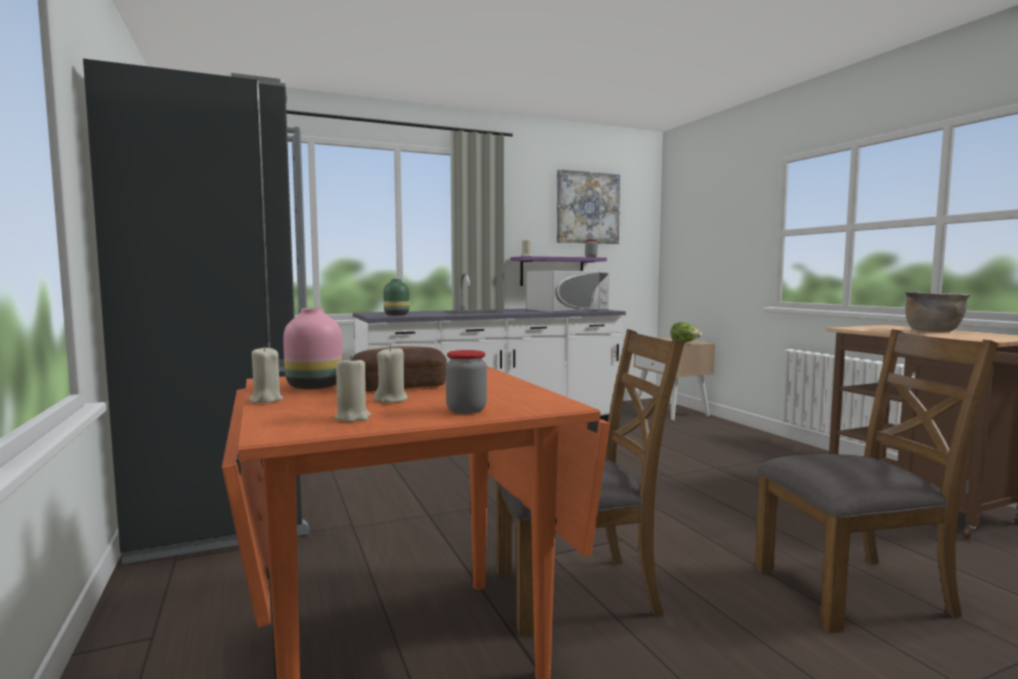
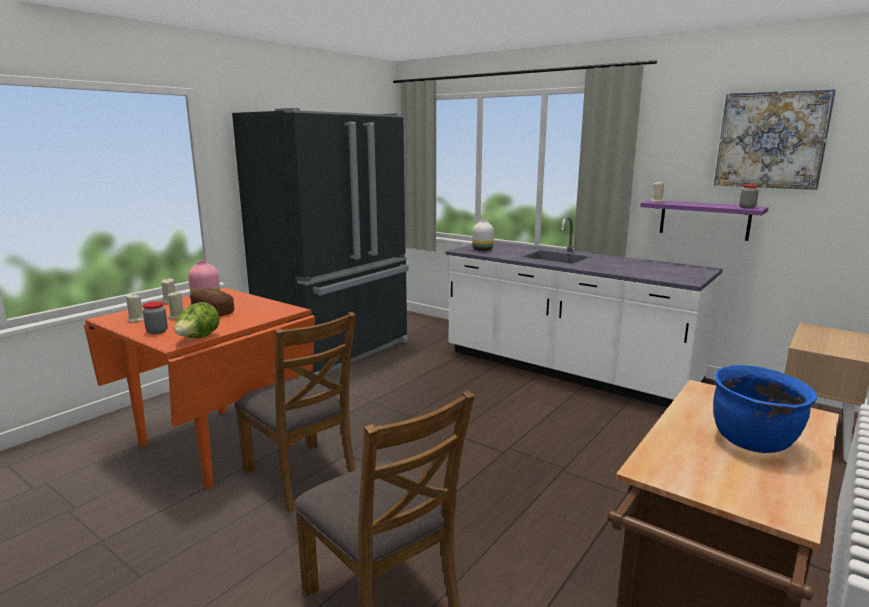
camera: 60 degrees right, 10 degrees up
(397, 315) = (483, 250): green vase -> white vase
(567, 309) = (663, 270): white microwave -> none
(684, 343) = (822, 348): lettuce -> lettuce (198, 338)
(933, 331) = (753, 442): brown cooking pot -> blue cooking pot

